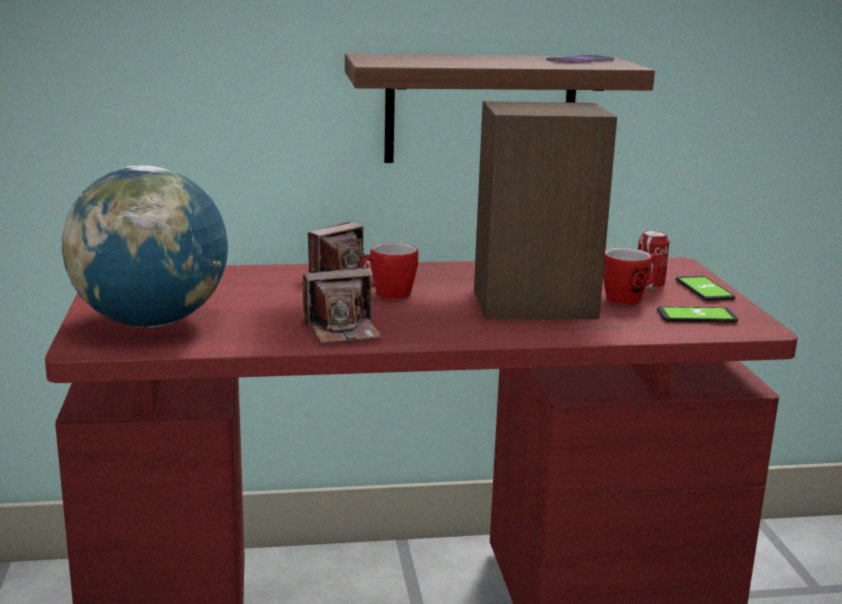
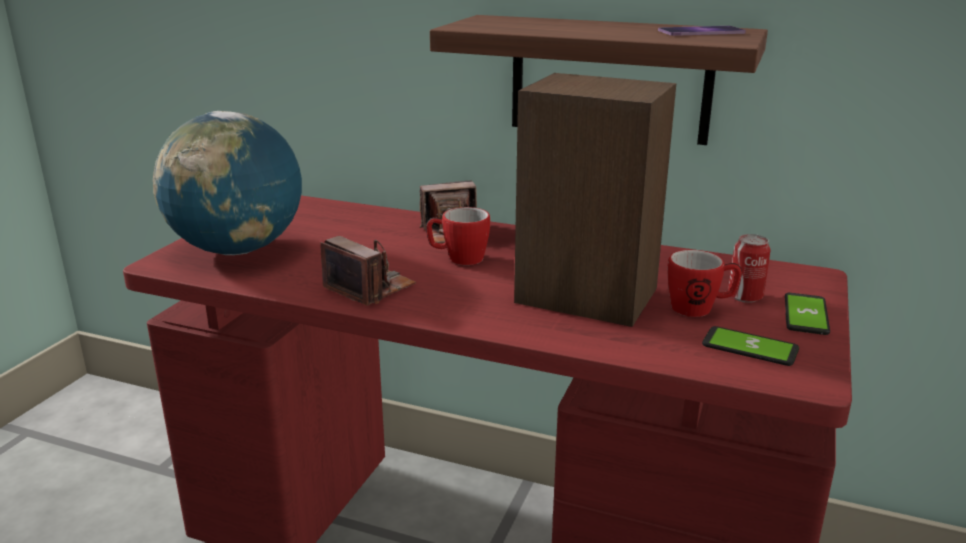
camera: 30 degrees right, 5 degrees up
(343, 330) = (370, 288): camera -> camera turned 150 degrees counterclockwise

